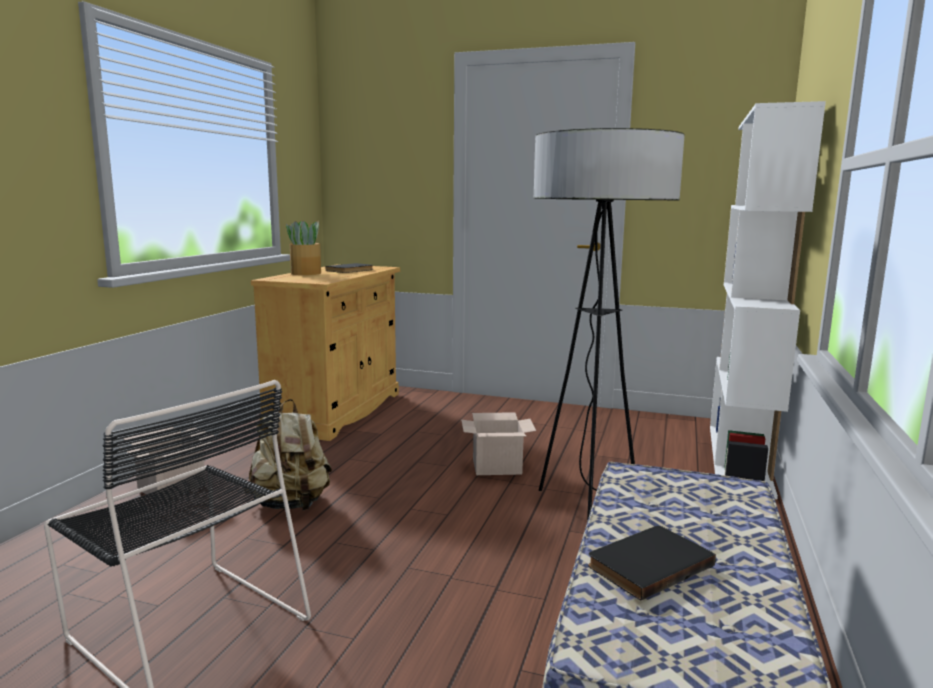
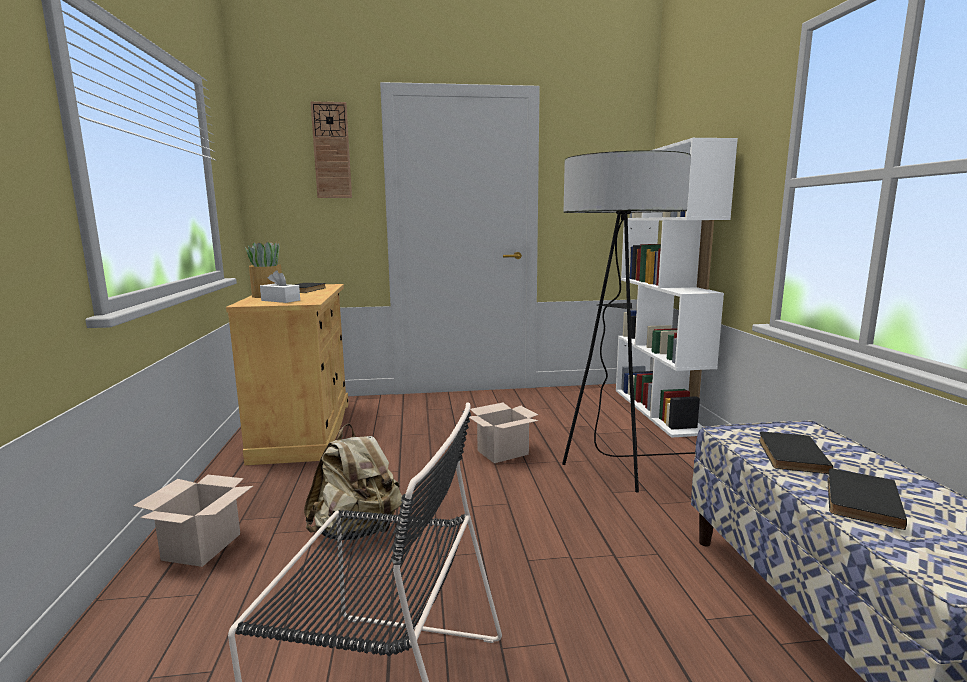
camera: 25 degrees left, 0 degrees up
(304, 278) = (280, 300): none -> white tissue box
(403, 128) = (331, 151): none -> wall clock
(656, 507) = (789, 455): none -> black book

